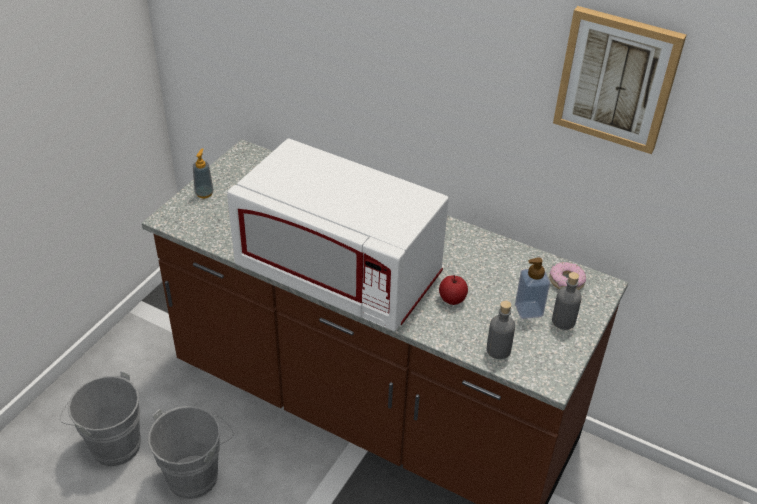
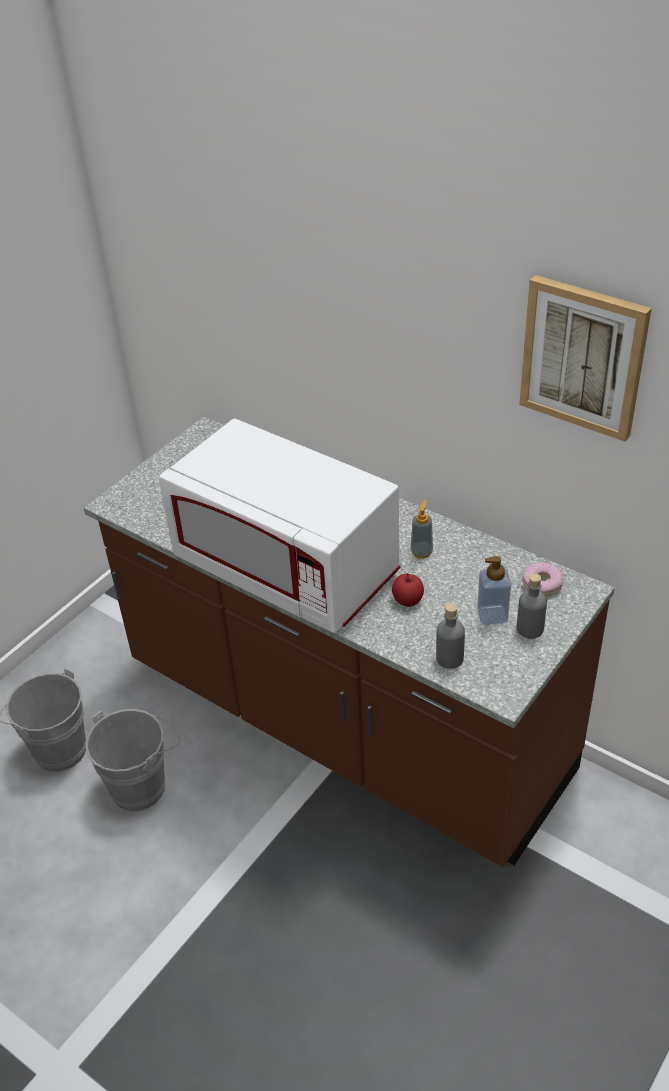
camera: 10 degrees right, 0 degrees up
(204, 193) = (154, 476): soap dispenser -> soap dispenser (421, 552)

